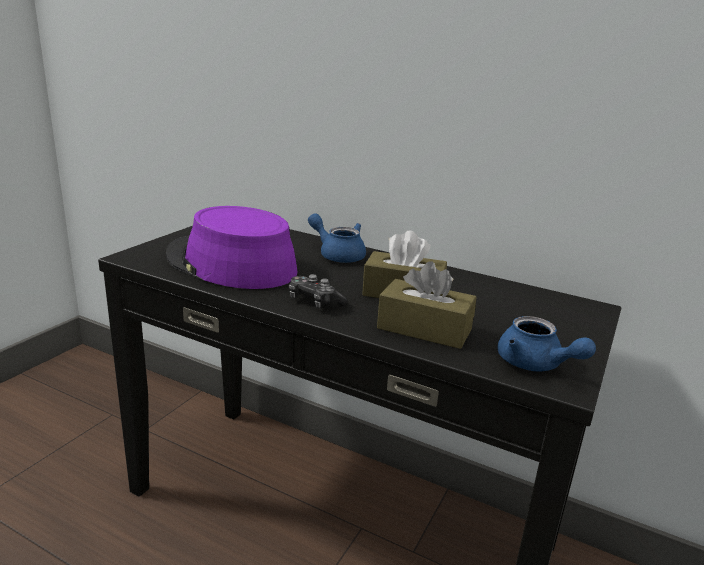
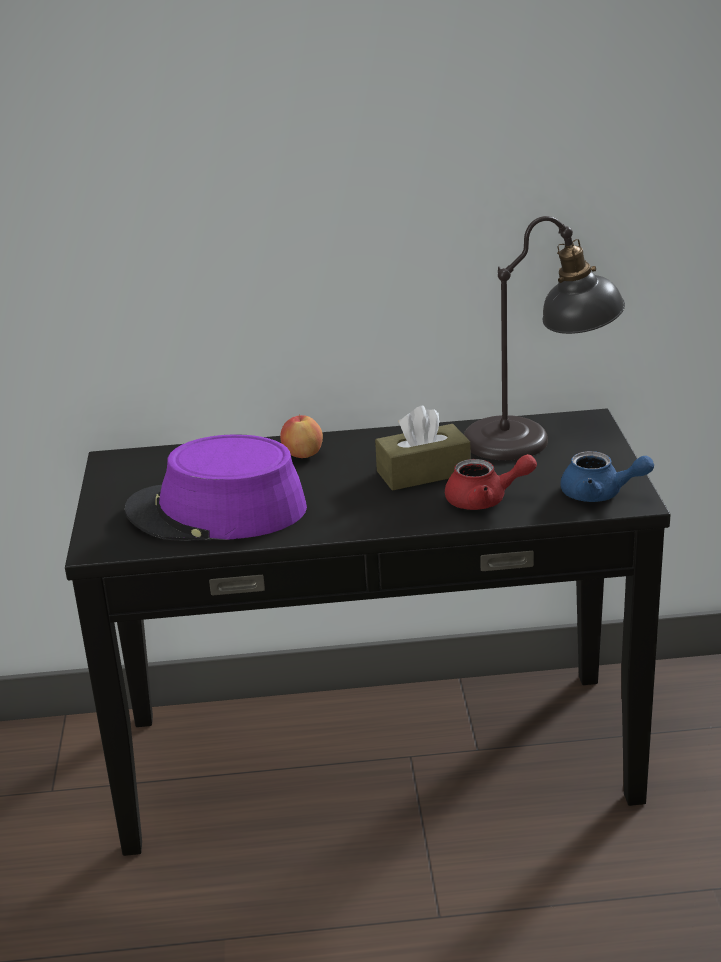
camera: 30 degrees left, 5 degrees up
(315, 301) = (360, 515): game controller -> none
(338, 255) = (303, 454): blue teapot -> apple
(424, 329) = (485, 500): brown tissue box -> red teapot
(535, 301) = (539, 432): none -> grey table lamp

